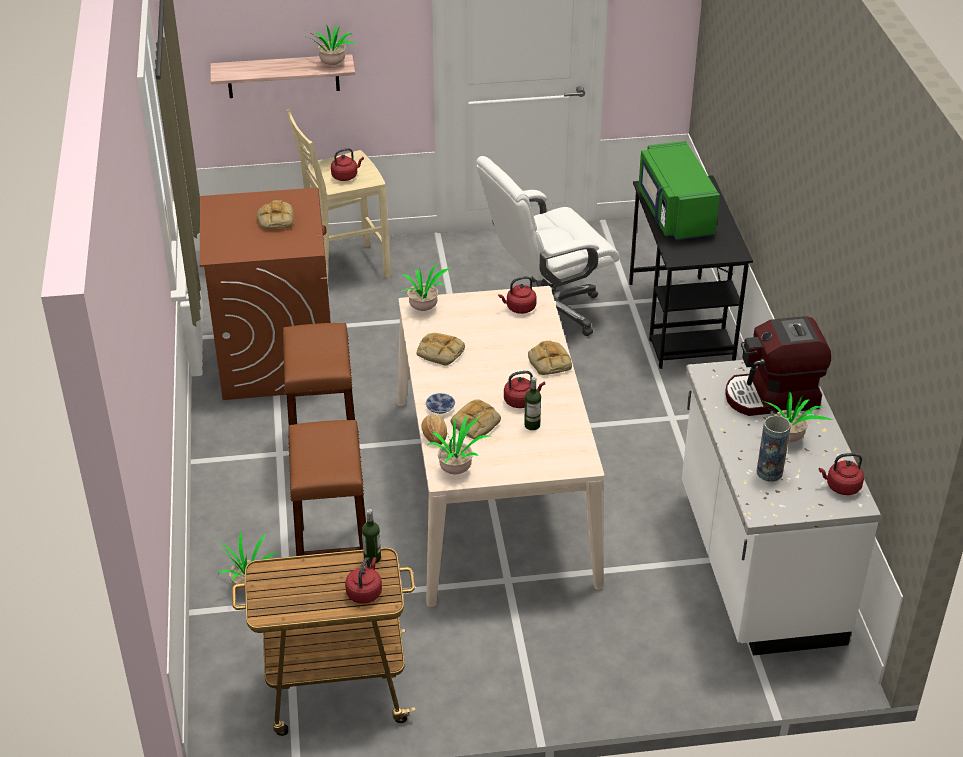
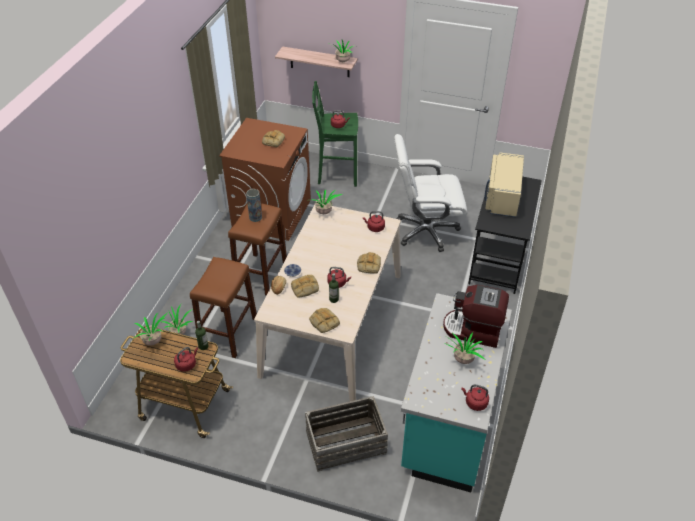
camera: 25 degrees right, 5 degrees up
(344, 268) = (336, 175): beige stool -> green stool
(439, 352) = (314, 240): bread -> bread (323, 322)
(458, 470) = (277, 312): potted plant -> potted plant (154, 342)
(629, 648) = (346, 443): none -> crate
(674, 213) = (502, 197): green microwave -> beige microwave
(756, 566) = (448, 422): white counter -> turquoise counter
(769, 472) = (437, 377): vase -> vase (255, 217)

